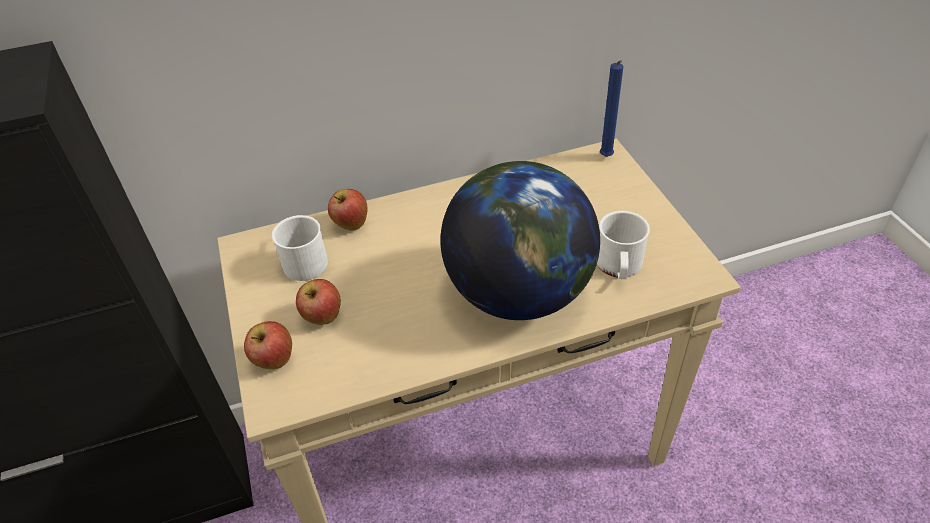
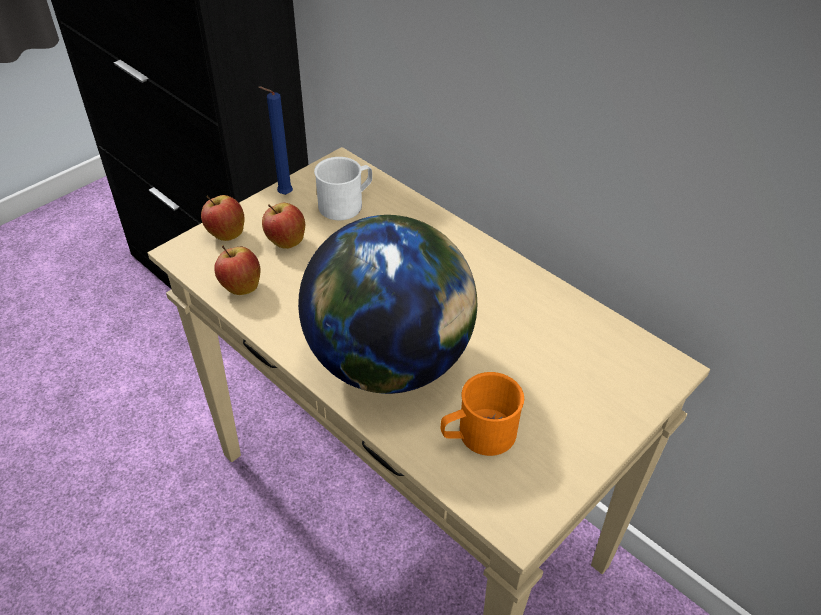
camera: 60 degrees right, 0 degrees up
(351, 224) = (407, 213): apple -> apple (240, 287)
(606, 158) = (661, 370): blue candle -> blue candle (283, 195)
(619, 267) = (478, 435): white mug -> orange mug

